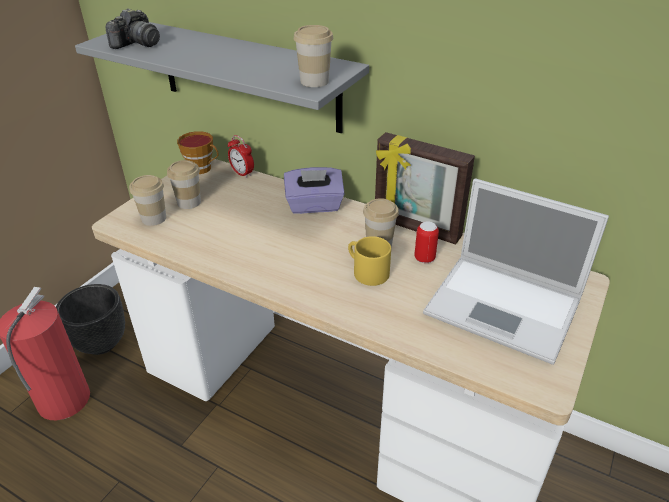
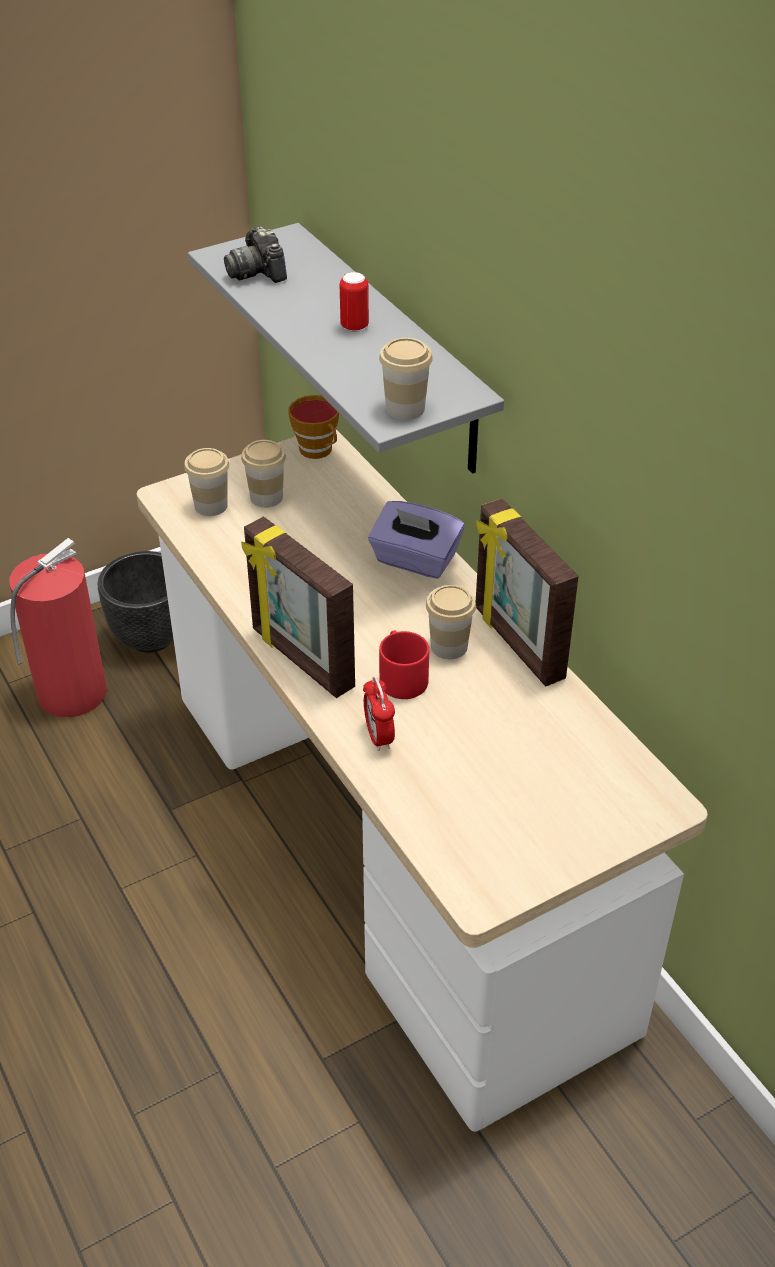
camera: 30 degrees right, 5 degrees up
(137, 44) = (258, 272): camera -> camera turned 90 degrees clockwise
(242, 173) = (363, 476): alarm clock -> alarm clock (379, 737)
(293, 286) = (301, 660): none -> picture frame
(366, 271) = (400, 676): yellow mug -> red mug
(424, 258) = (488, 689): can -> can (354, 326)
(506, 307) = (527, 792): laptop -> none

